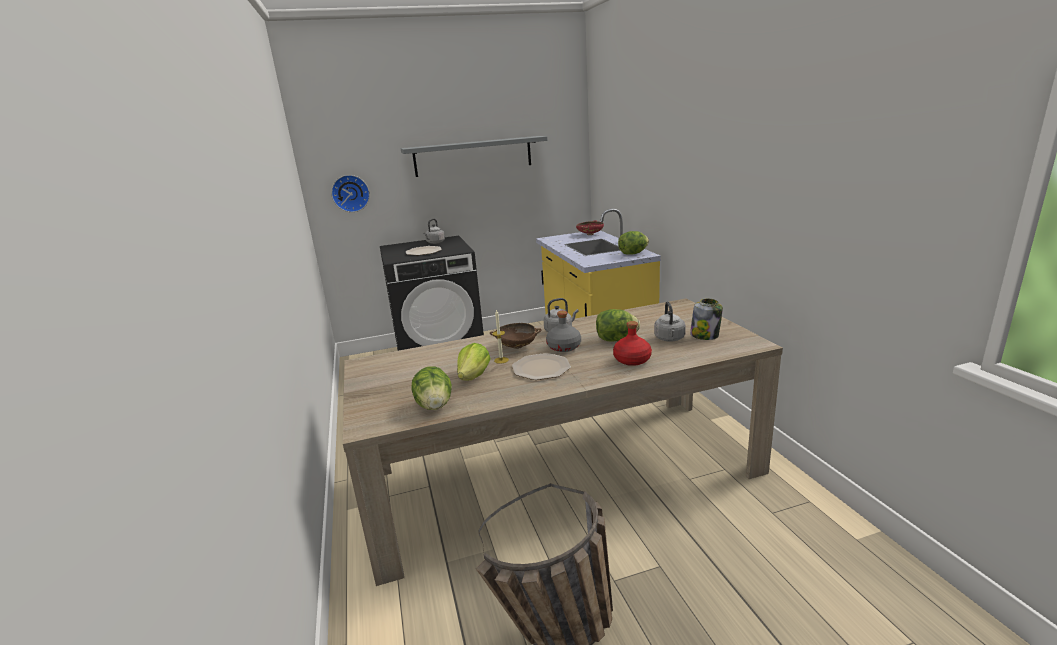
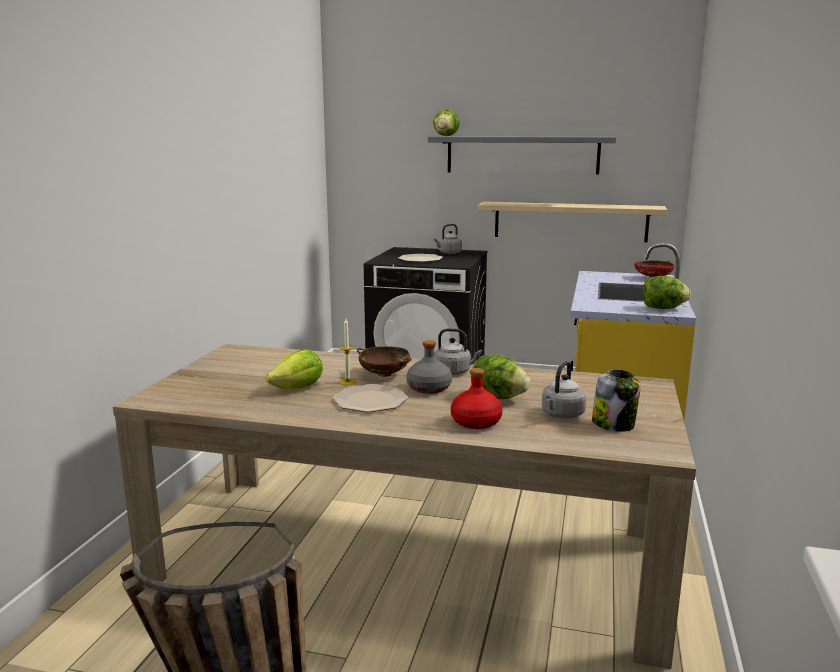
camera: 30 degrees right, 5 degrees down
(350, 193) = (373, 182): wall clock -> none
(434, 406) = (223, 402): lettuce -> lettuce (446, 136)
(515, 203) = (570, 221): none -> beige shelf

